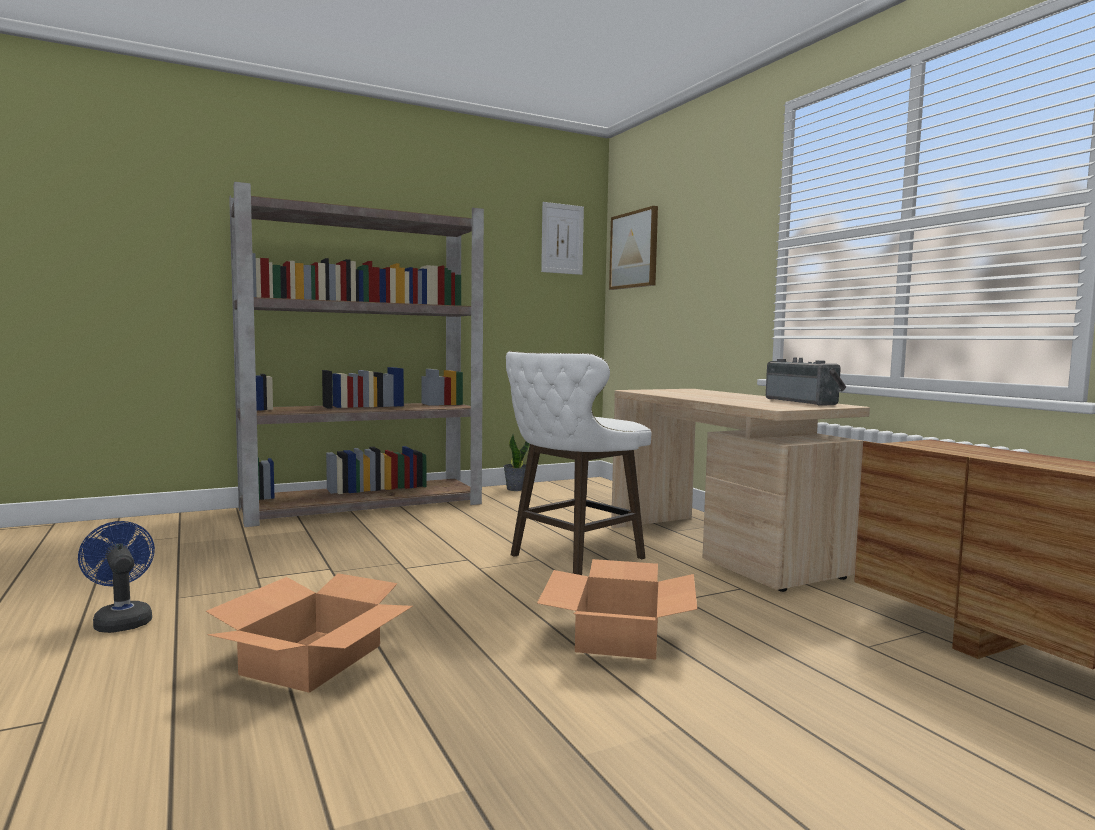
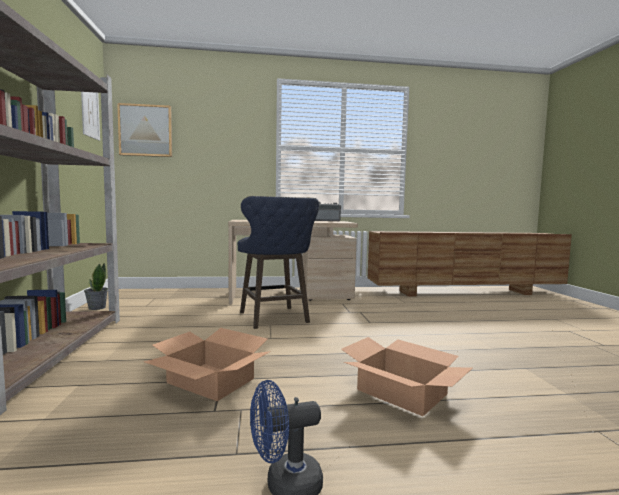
camera: 70 degrees left, 0 degrees up
(572, 558) = (274, 318): white stool -> blue stool
(618, 634) = (385, 327): cardboard box -> cardboard box (210, 381)

